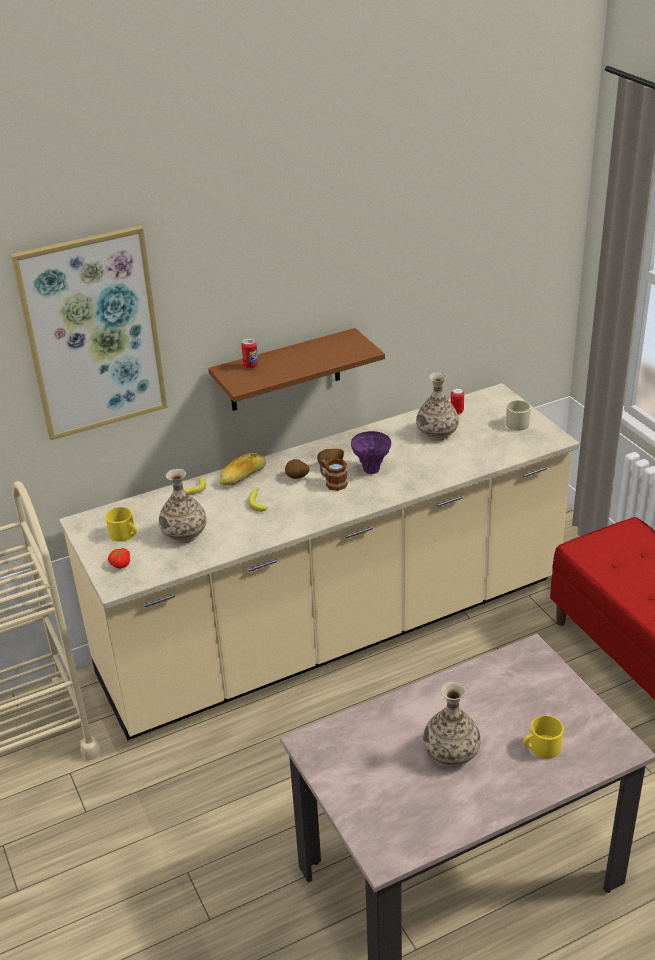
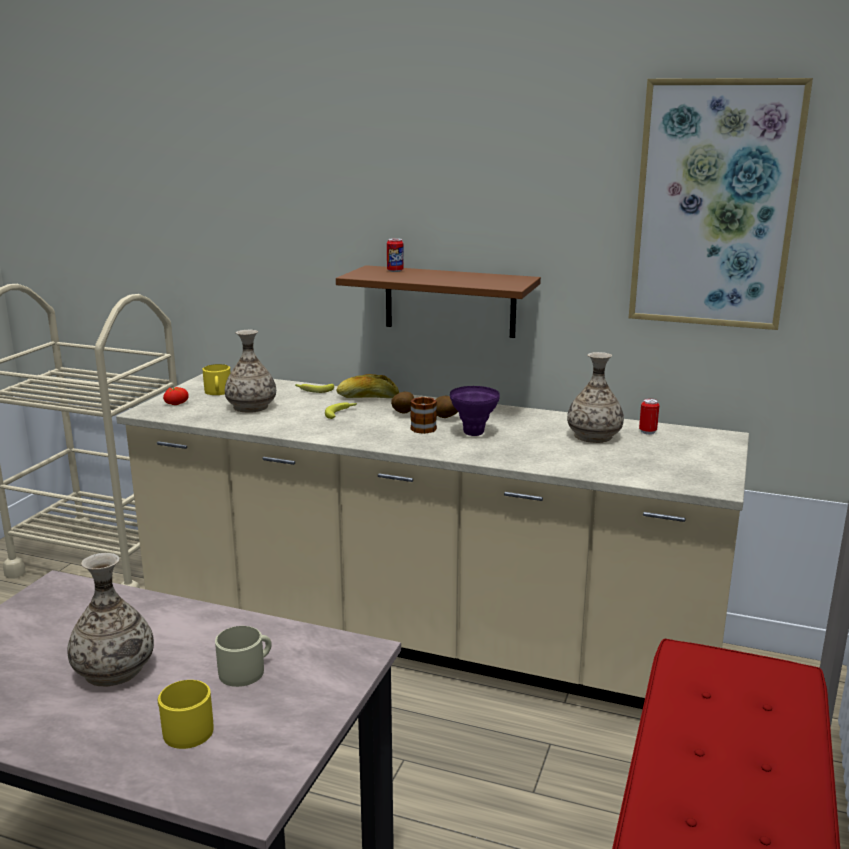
camera: 45 degrees right, 15 degrees down
(92, 334) = (257, 186): picture -> picture (714, 205)
(517, 422) = (699, 461): beige mug -> beige mug (247, 670)

